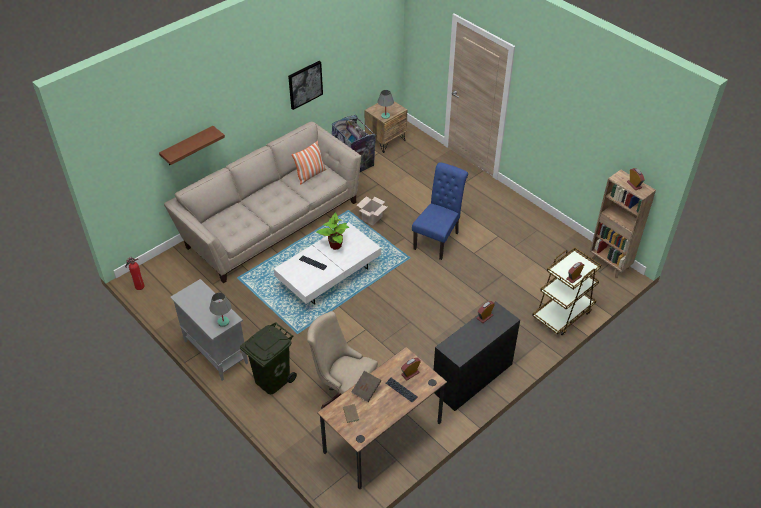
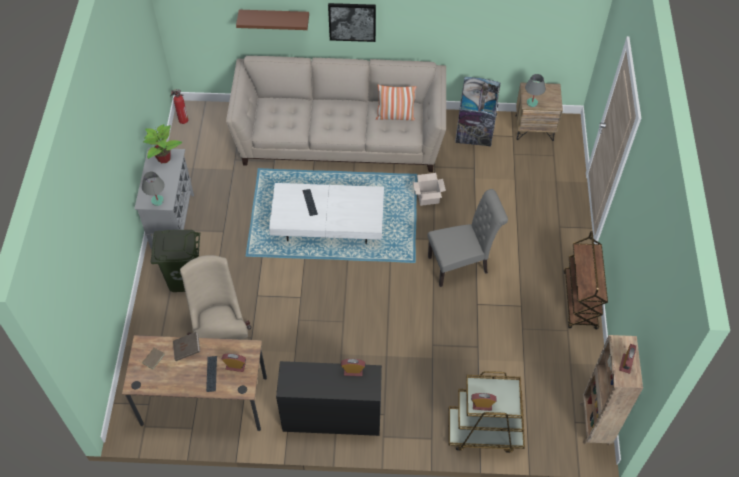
camera: 45 degrees right, 10 degrees up
(305, 84) = (440, 21): picture -> picture (352, 21)
(335, 245) = (347, 200): potted plant -> potted plant (164, 158)
(438, 239) = (461, 264): blue chair -> grey chair
(524, 210) = (580, 300): none -> brown cart

